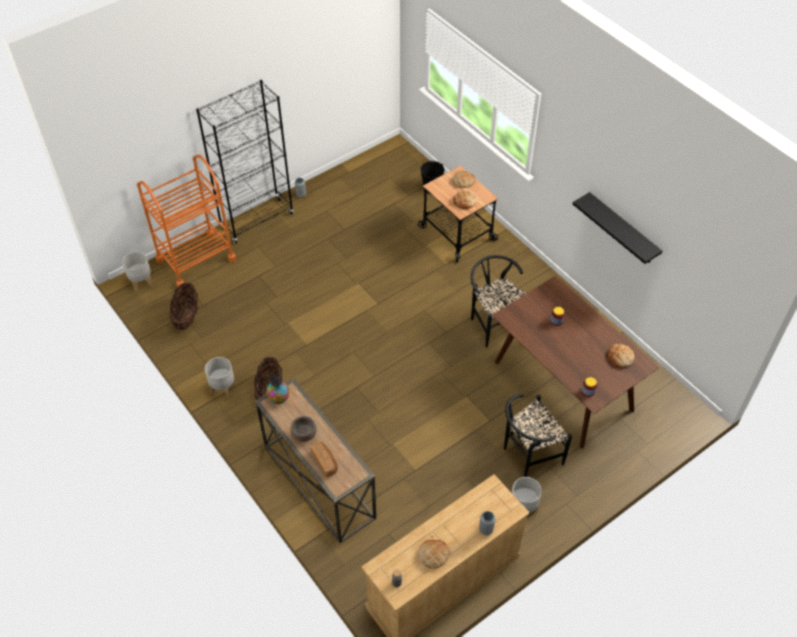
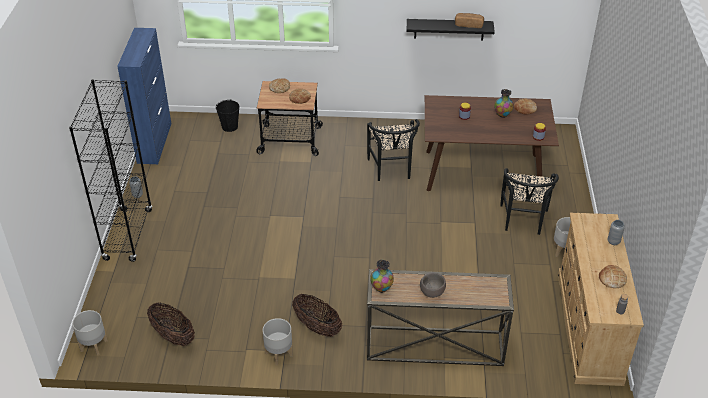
camera: 50 degrees left, 10 degrees down
(196, 259) = (118, 295): orange cart -> none
(325, 462) = (470, 295): bread -> bread (469, 25)
(365, 161) = (154, 142): none -> blue cabinet
(493, 322) = (392, 171): black chair -> black chair turned 105 degrees counterclockwise
(591, 346) = (502, 115): none -> vase

